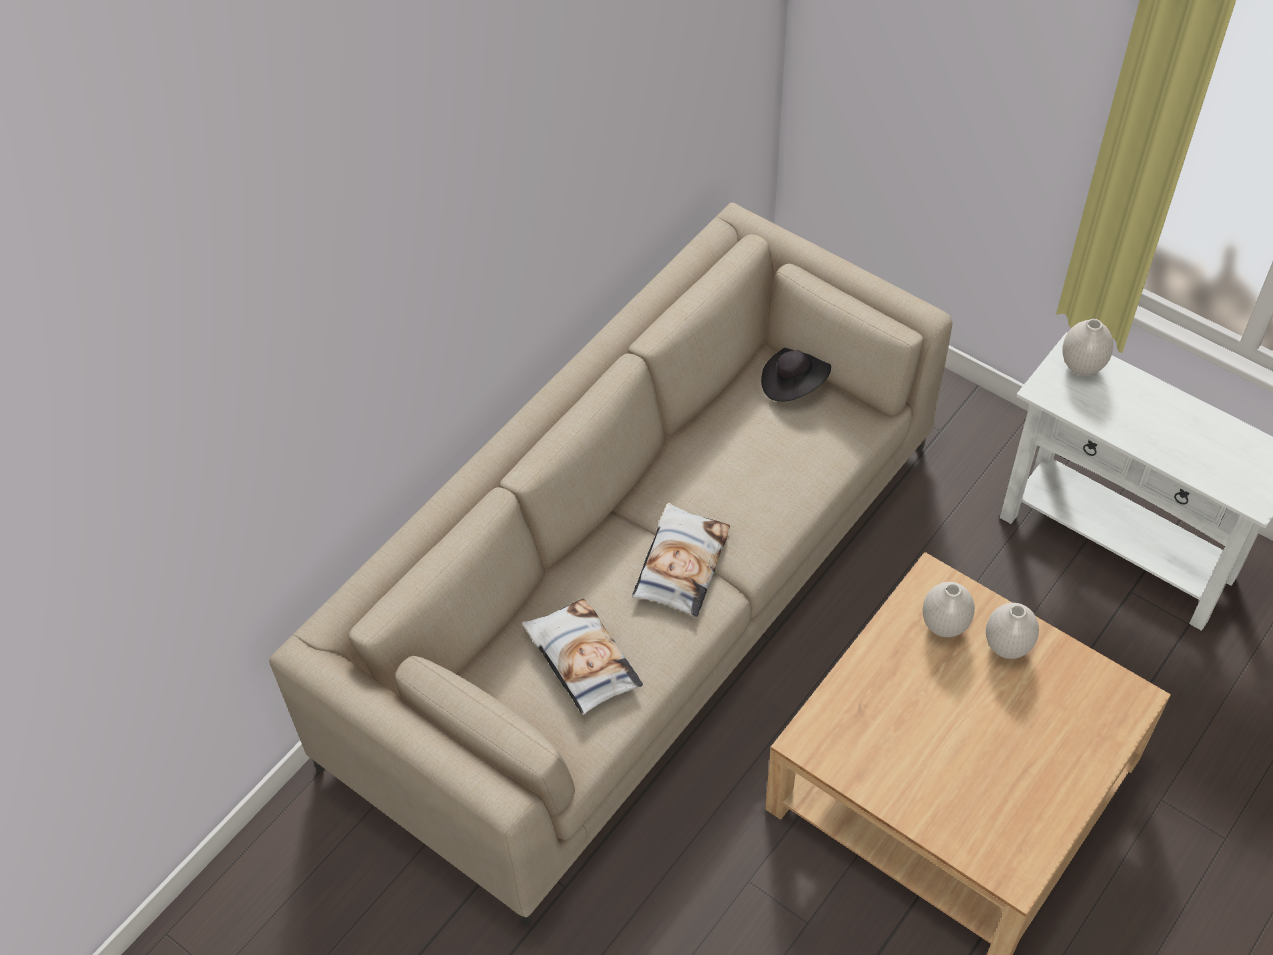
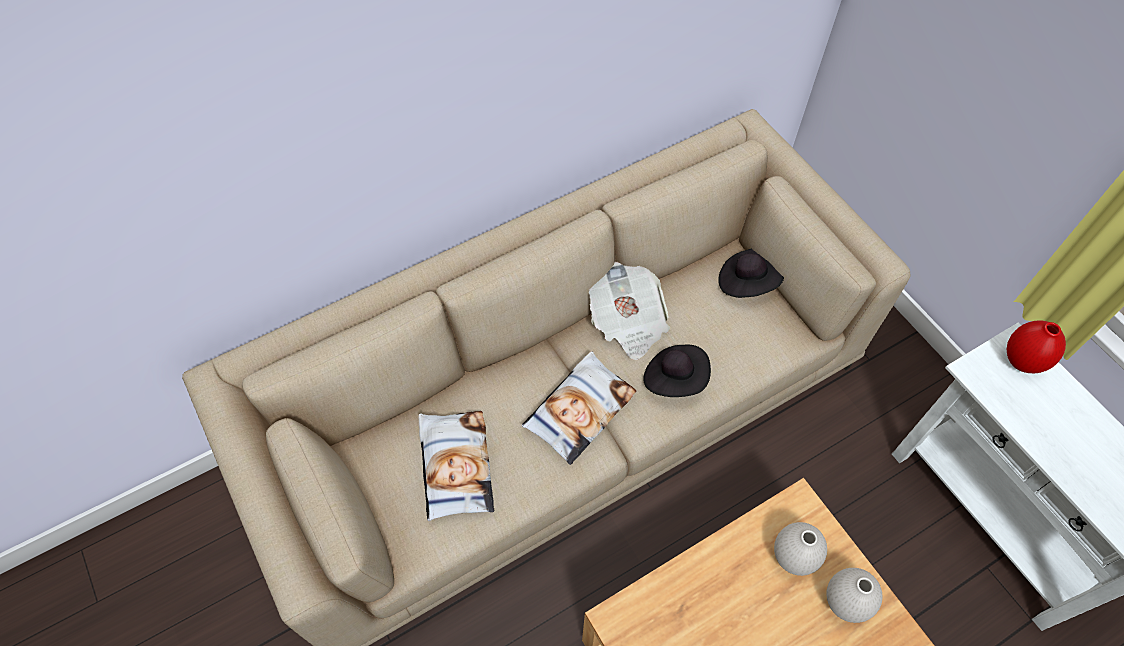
camera: 20 degrees right, 5 degrees up
(690, 464) = (628, 322): none -> newspaper
(762, 501) = (675, 378): none -> black hat
(1082, 367) = (1022, 362): white vase -> red vase

